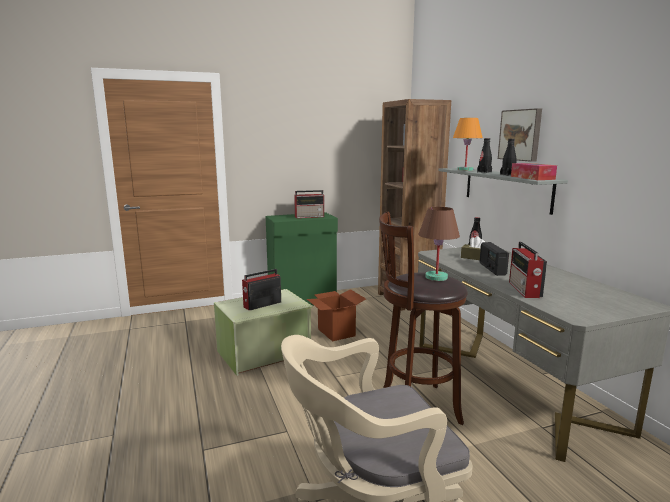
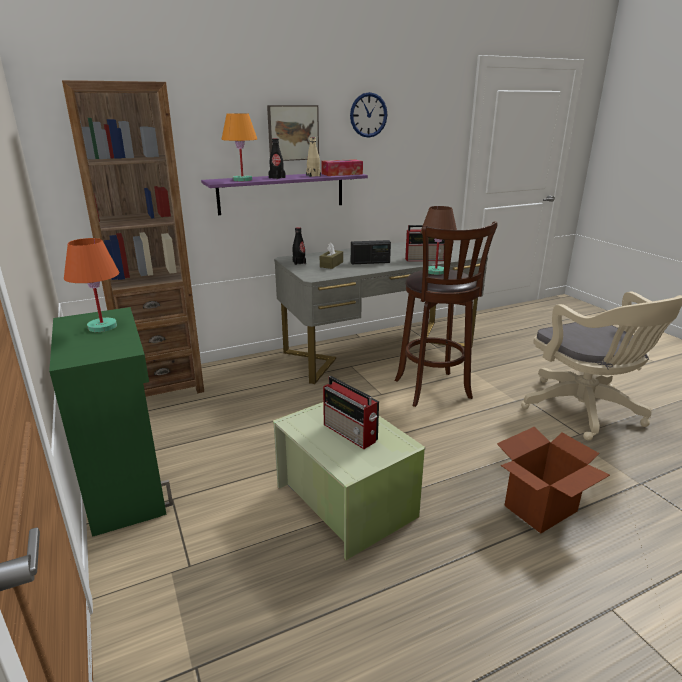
camera: 95 degrees left, 10 degrees up
(310, 216) = (102, 326): radio -> orange table lamp
(336, 332) = (273, 440): cardboard box -> cardboard box (540, 509)
(506, 188) = (282, 192): grey shelf -> purple shelf
(508, 175) = (313, 176): black bottle -> beige bottle
(593, 117) = (368, 115): none -> wall clock

